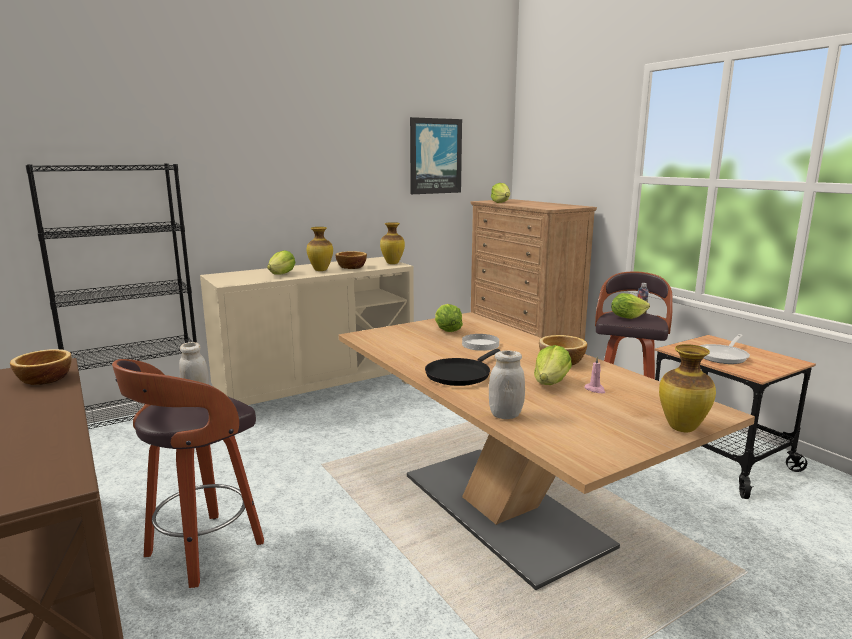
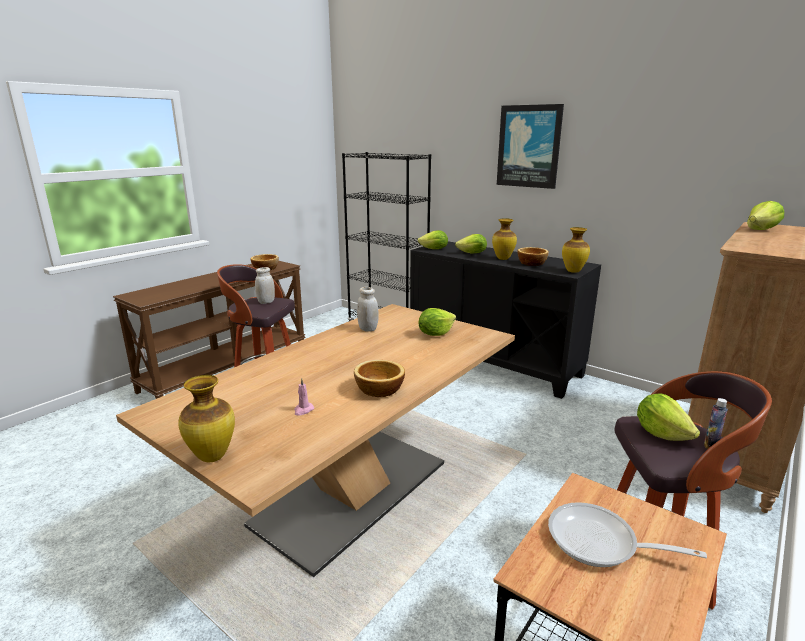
camera: 70 degrees right, 5 degrees up
(317, 390) = (493, 362): beige cabinet -> black cabinet
(435, 156) = (703, 156): picture -> picture (529, 146)
(460, 374) = (319, 353): black frying pan -> none
(480, 344) = (405, 351): white plate -> none
(505, 415) = (236, 377): white jar -> white jar (368, 329)
(551, 383) = (314, 389): lettuce -> lettuce (434, 249)

